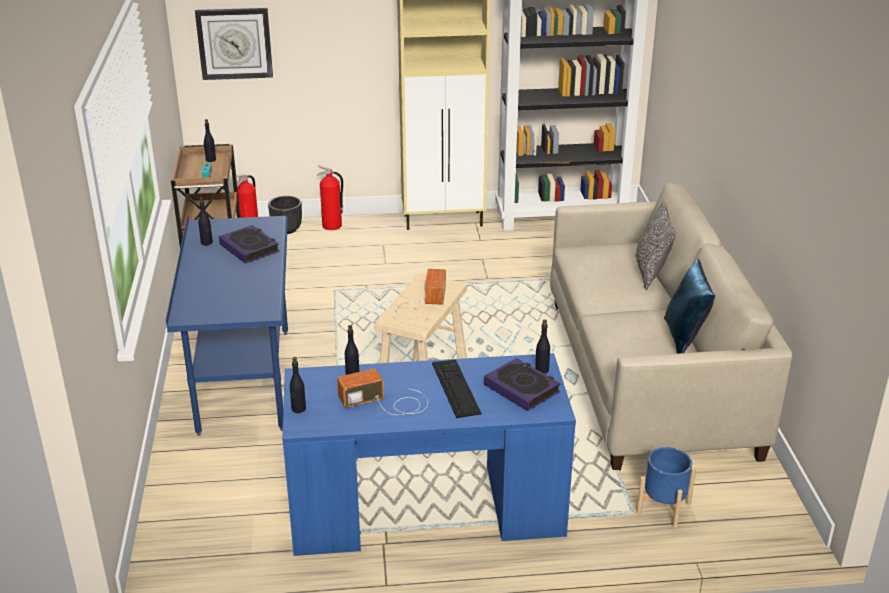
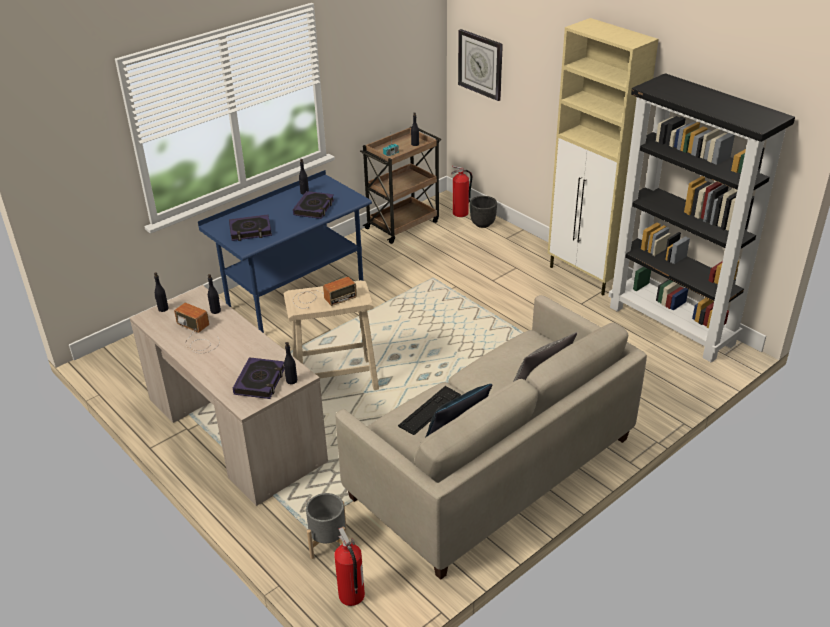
camera: 55 degrees right, 5 degrees up
(235, 297) = (250, 231): none -> book
(332, 226) = (511, 237): fire extinguisher -> fire extinguisher (351, 596)
(425, 507) = (235, 428): blue desk -> beige desk
(456, 388) = (236, 355): keyboard -> keyboard (430, 410)
(664, 508) = (329, 543): blue planter -> grey planter

